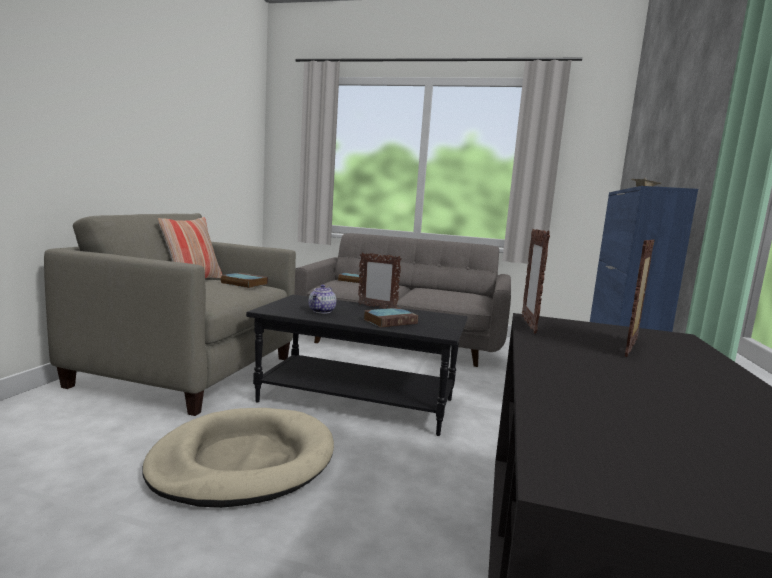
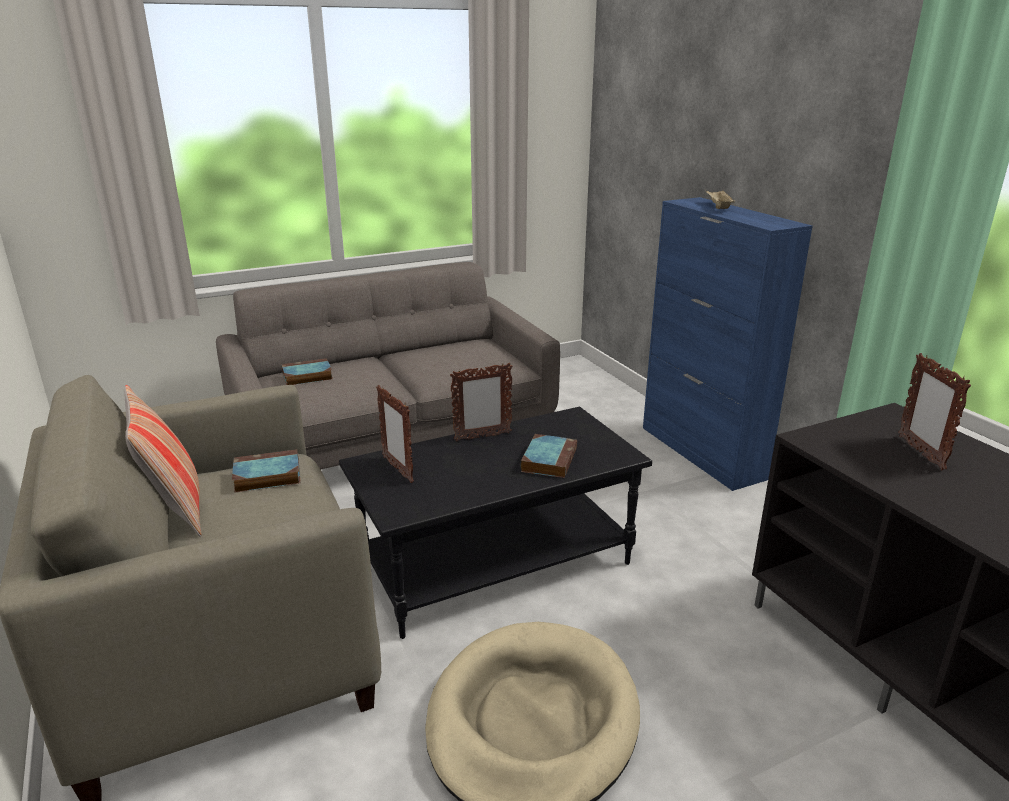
camera: 40 degrees left, 15 degrees up
(322, 311) = (454, 480): teapot -> none
(528, 324) = (825, 453): picture frame -> picture frame (397, 469)

